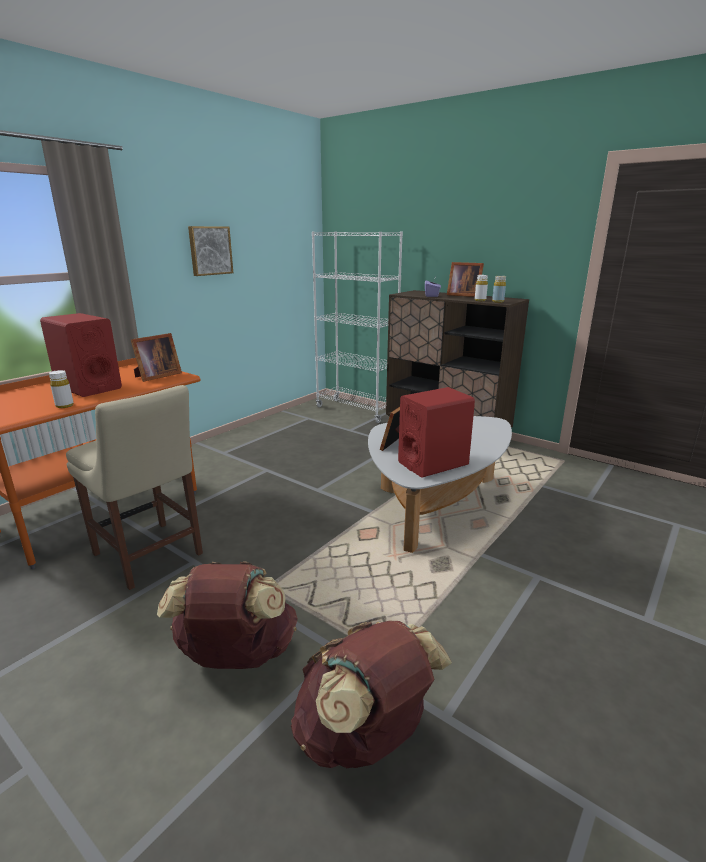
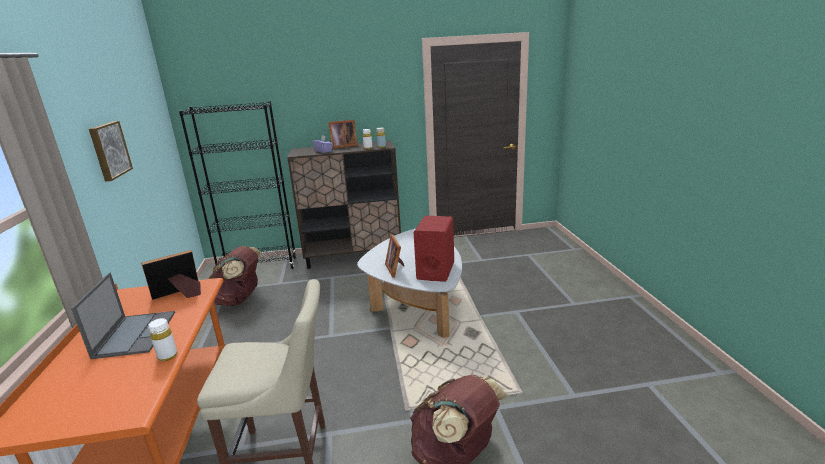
camera: 45 degrees left, 0 degrees up
(88, 387) = (135, 334): red speaker -> laptop
(156, 376) = (180, 295): picture frame -> picture frame turned 120 degrees counterclockwise
(356, 411) = (259, 267): white bookcase -> black bookcase
(364, 736) = (562, 430): brown backpack -> brown backpack (239, 300)

